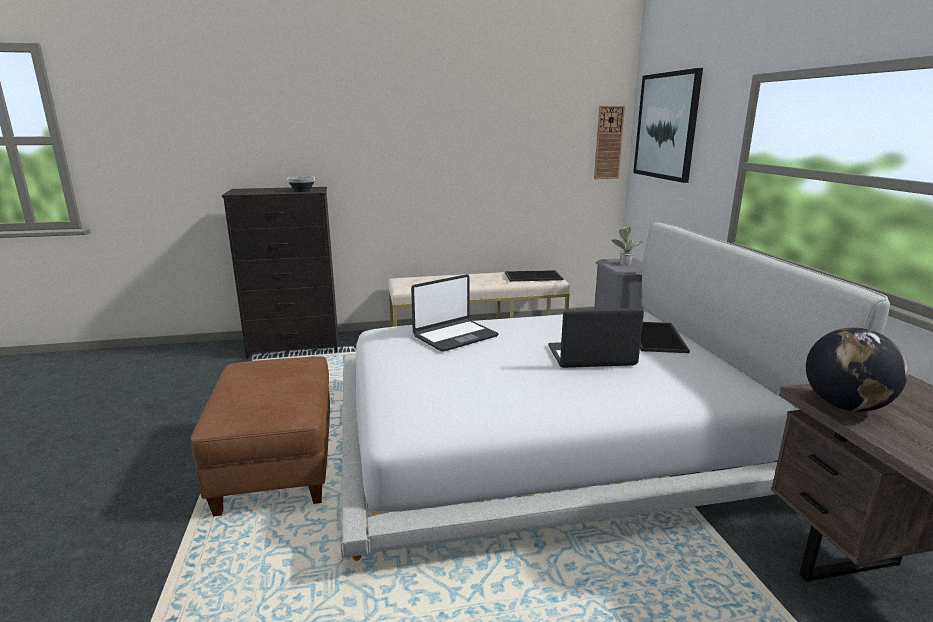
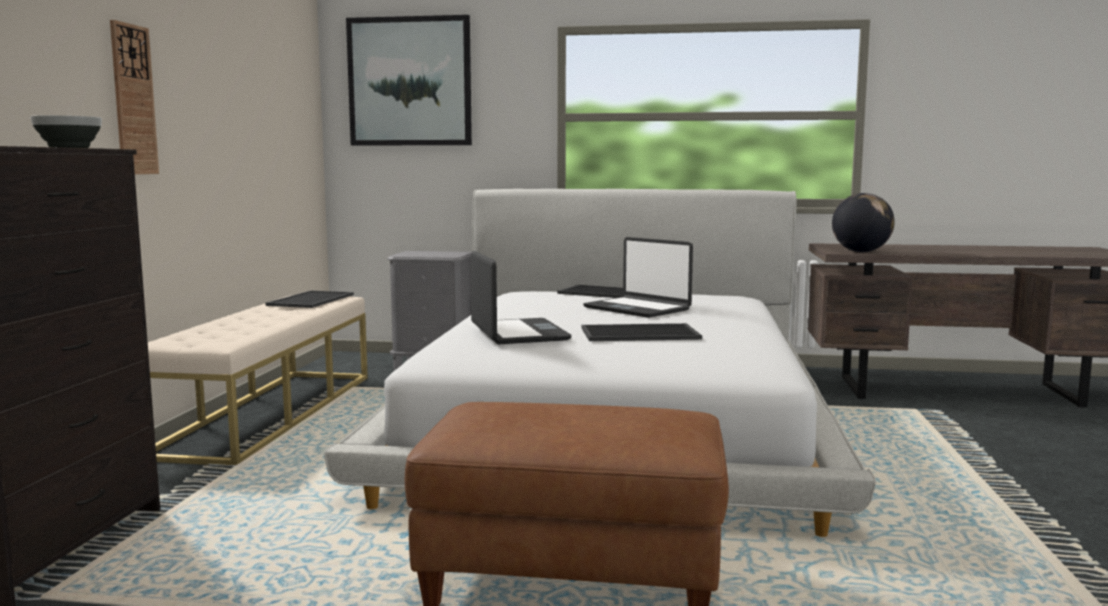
camera: 70 degrees left, 10 degrees down
(483, 369) = (639, 334): none -> tray
(591, 357) = (637, 309): laptop -> laptop turned 60 degrees counterclockwise
(608, 143) = (309, 104): wall clock -> wall clock (133, 100)
(624, 263) = (423, 253): potted plant -> none

